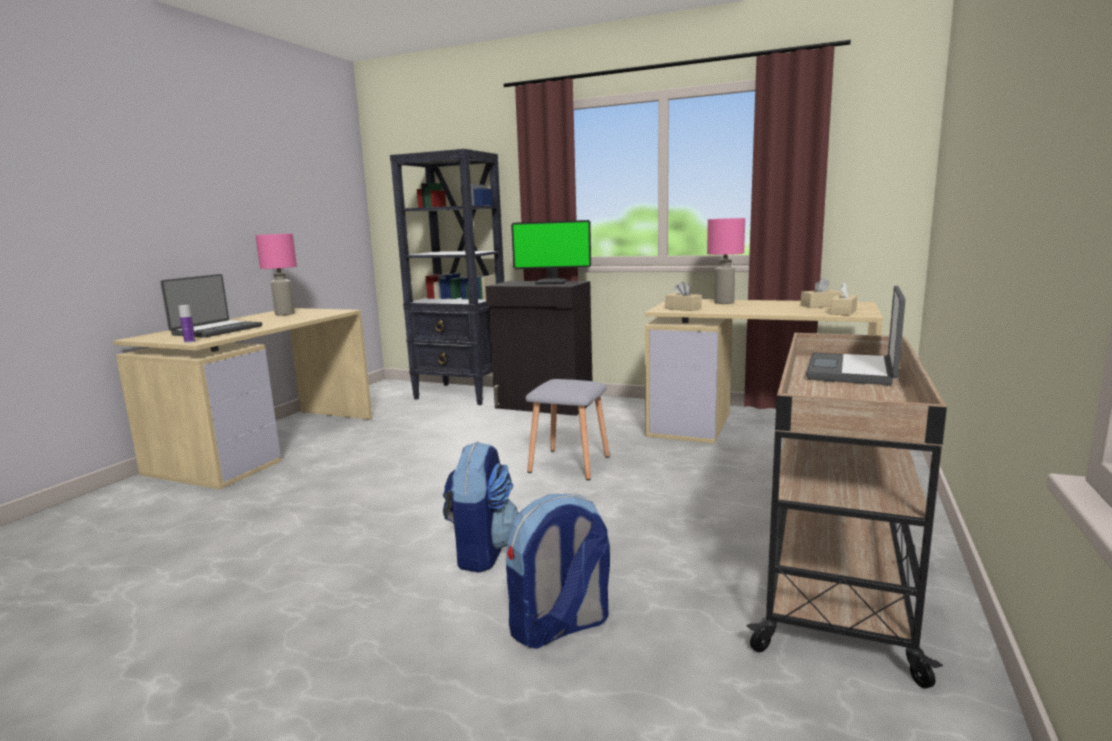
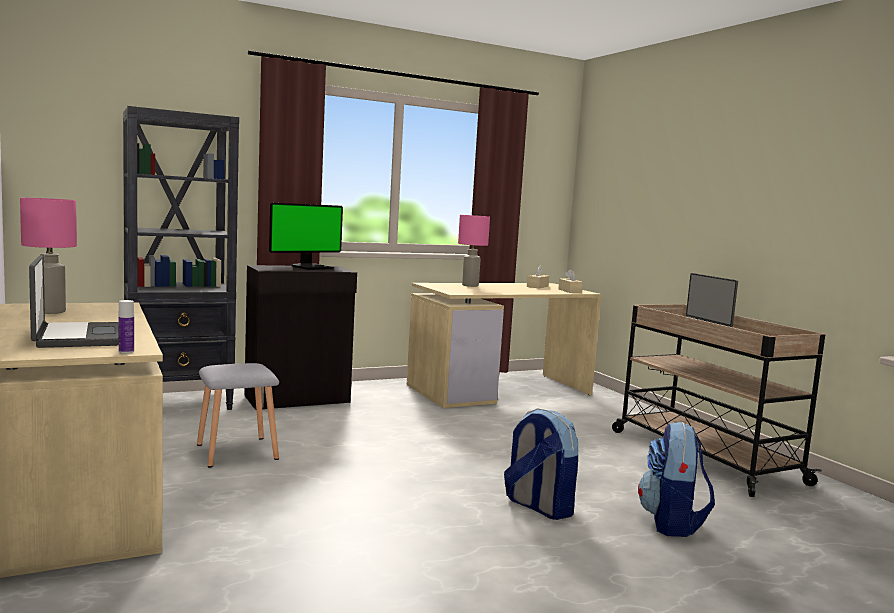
camera: 50 degrees left, 5 degrees down
(569, 464) = (444, 438): grey stool -> grey stool (238, 452)
(683, 308) = (465, 291): beige tissue box -> none

